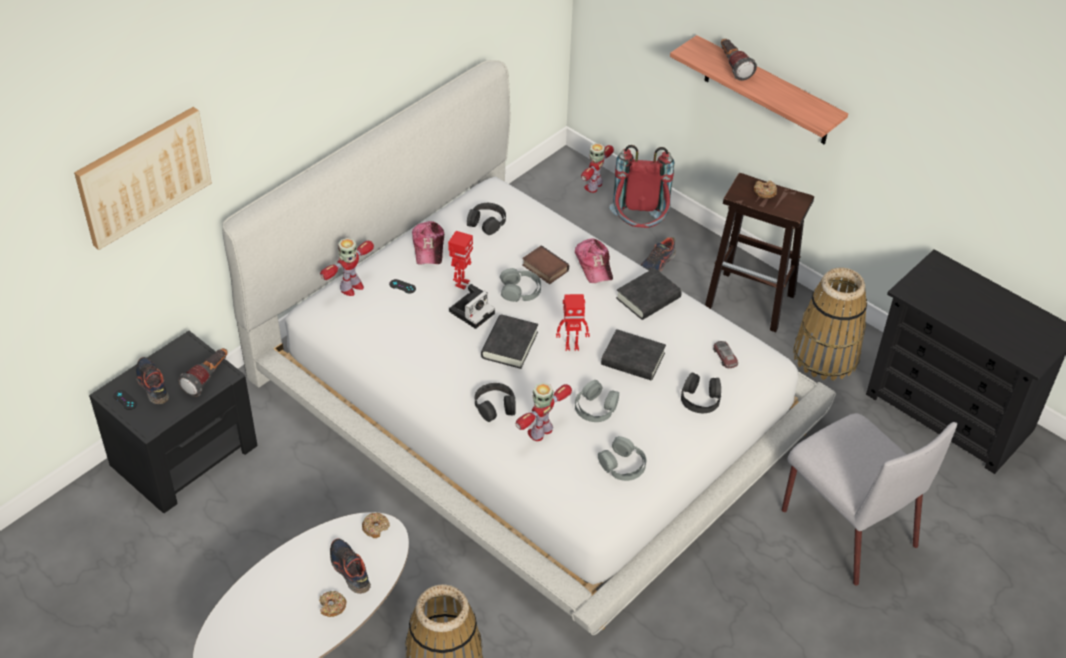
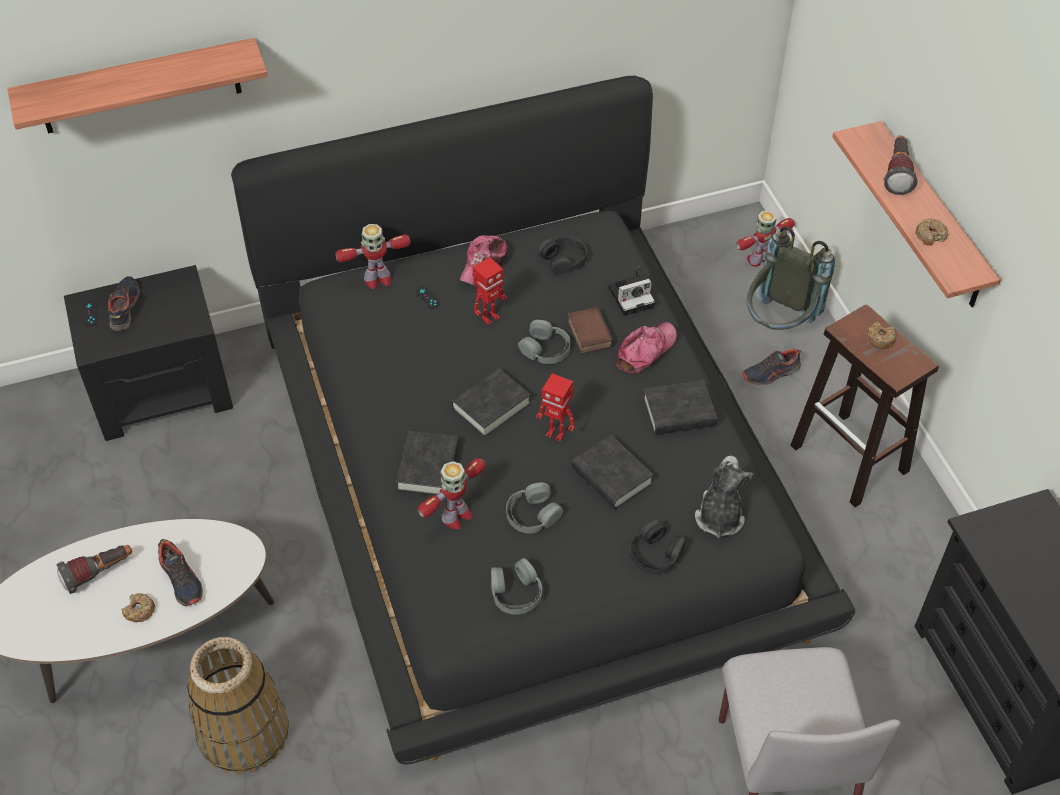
camera: 30 degrees right, 5 degrees up
(143, 176) = (139, 87): picture -> shelf
(208, 378) = (177, 322): flashlight -> flashlight (99, 573)
(349, 570) = (181, 580): shoe -> shoe turned 150 degrees clockwise
(375, 527) = (237, 546): donut -> donut (930, 235)
(472, 311) = (479, 352): camera -> camera (632, 296)
(495, 406) = (428, 467): black headphones -> black book
(530, 398) = (530, 471): white bed -> black bed
(541, 432) = (456, 516): toy robot -> toy robot turned 150 degrees clockwise
(594, 265) = (645, 351): cap -> cap turned 150 degrees counterclockwise
(639, 228) = (778, 325): red backpack -> grey backpack
(725, 357) = (719, 516): toy car -> plush toy
(825, 356) = (895, 560): basket -> none

